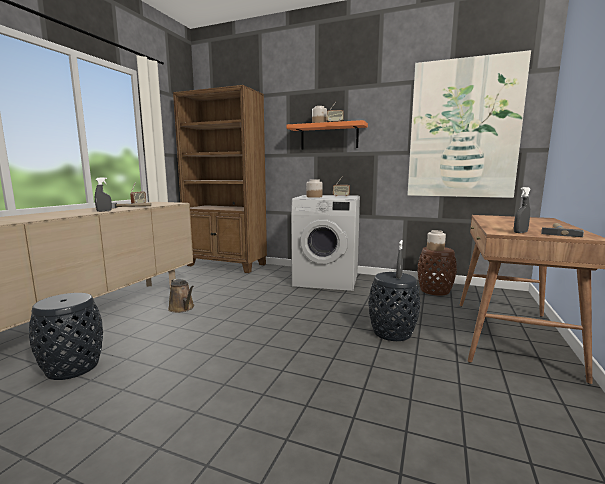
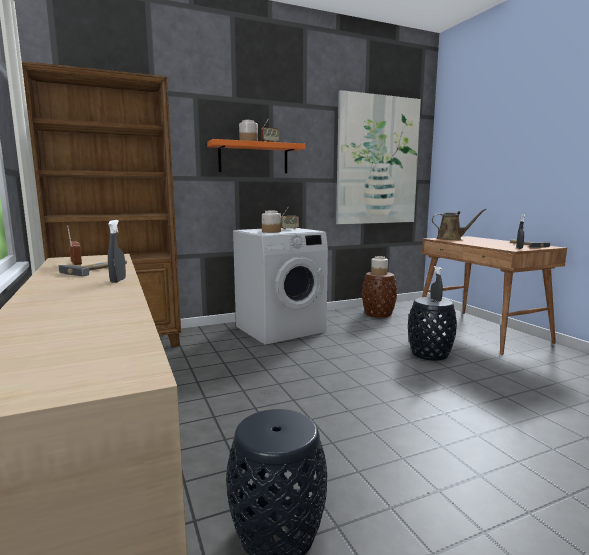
camera: 45 degrees left, 0 degrees up
(182, 308) = (213, 410): brown watering can -> brown watering can (451, 239)

